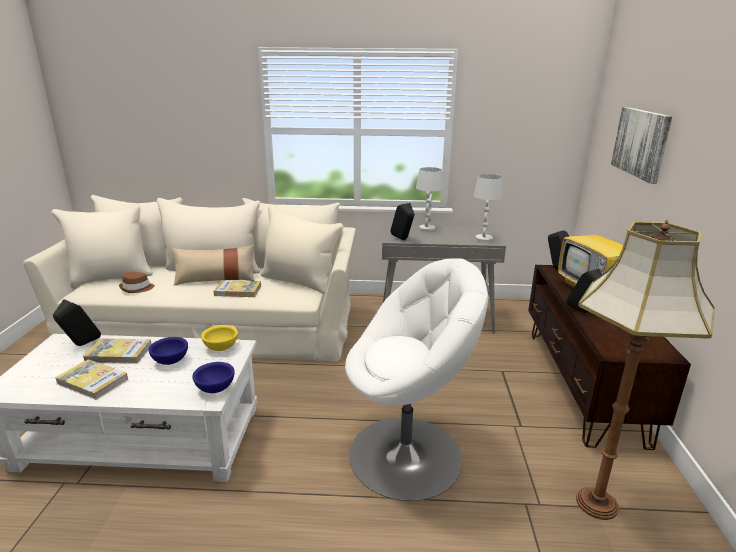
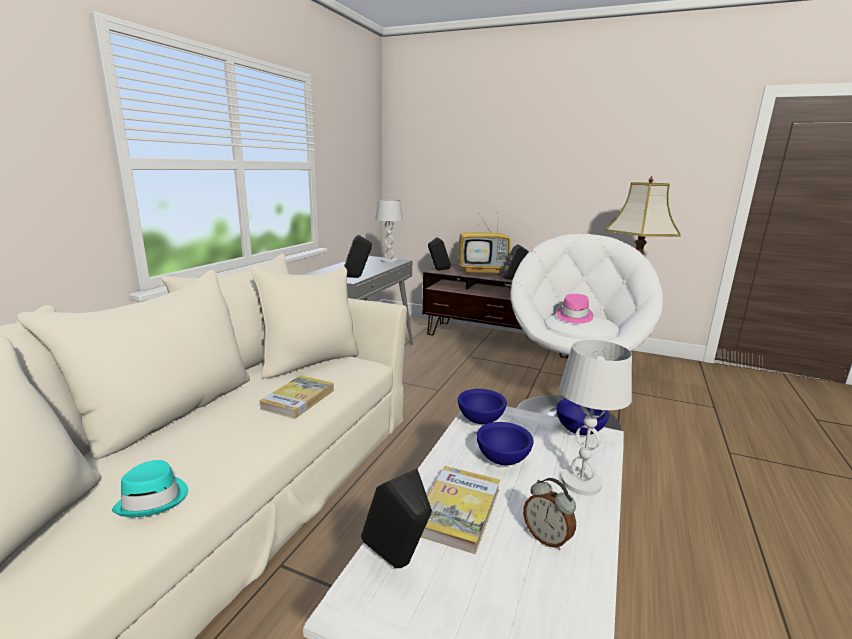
camera: 70 degrees left, 5 degrees down
(92, 381) = (547, 538): book -> alarm clock
(137, 288) = (154, 499): brown hat -> turquoise hat
(216, 279) = (229, 412): beige pillow -> none
(221, 348) = (481, 420): yellow bowl -> blue bowl
(401, 345) = (573, 317): none -> pink hat
(427, 228) = (337, 268): white table lamp -> white table lamp (581, 482)
(641, 143) = (471, 161): picture -> none

